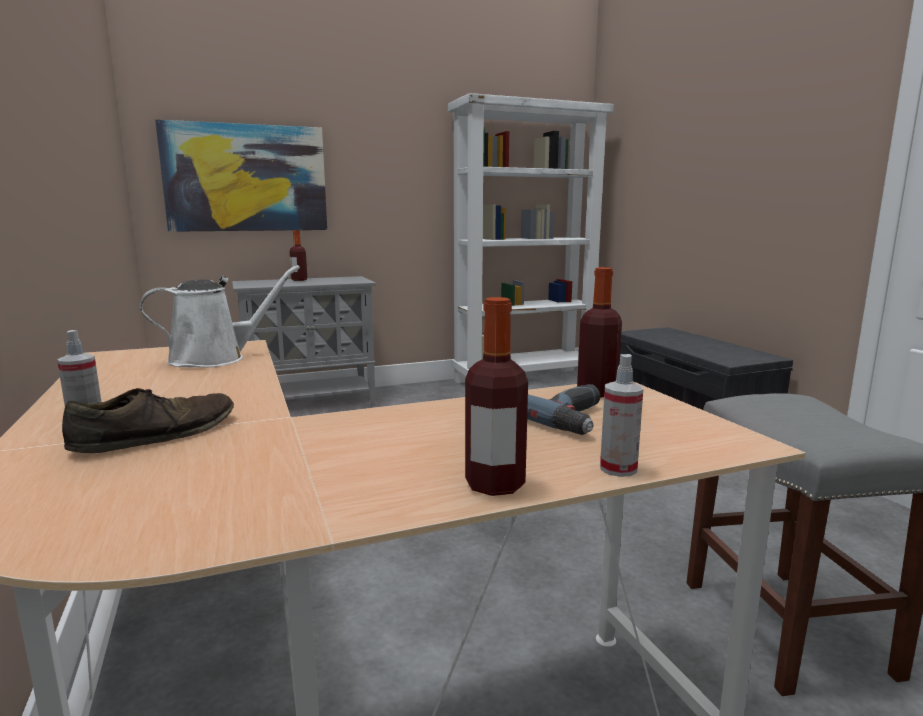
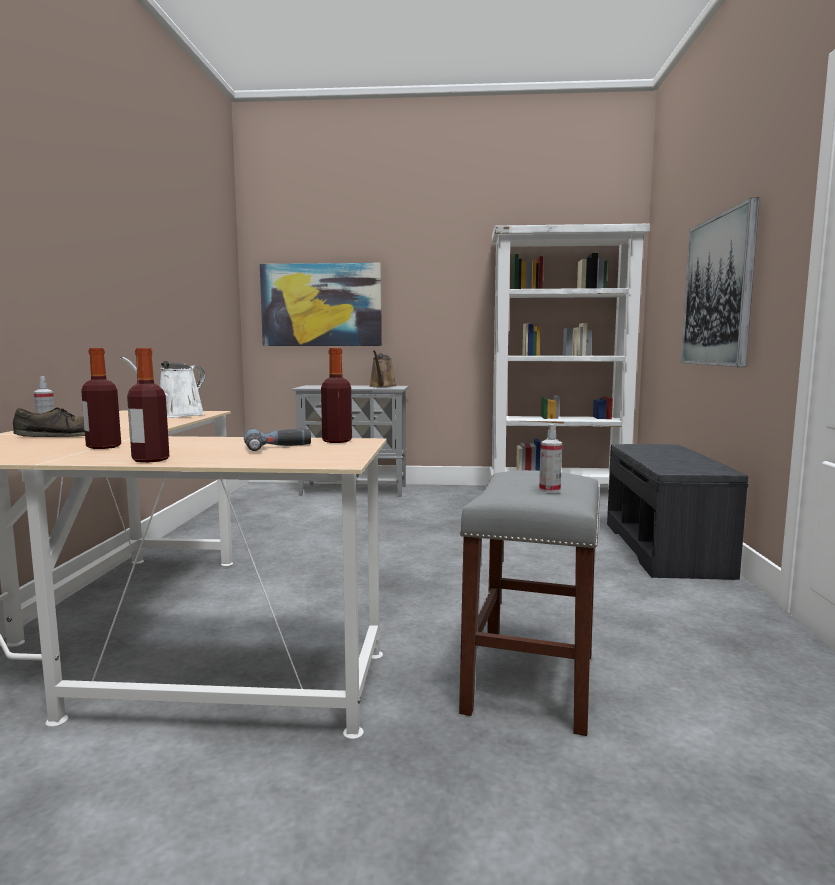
camera: 25 degrees right, 5 degrees down
(215, 359) = (176, 415): white watering can -> white watering can turned 120 degrees clockwise
(299, 280) = (352, 386): bottle -> bottle (103, 447)
(338, 279) = (382, 386): none -> brown watering can
(618, 469) = (227, 462): spray bottle -> spray bottle (549, 490)
(727, 180) = (718, 291): none -> picture

